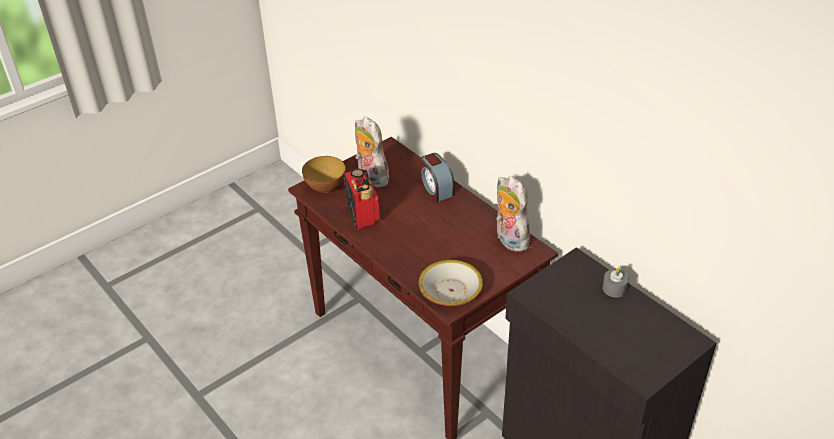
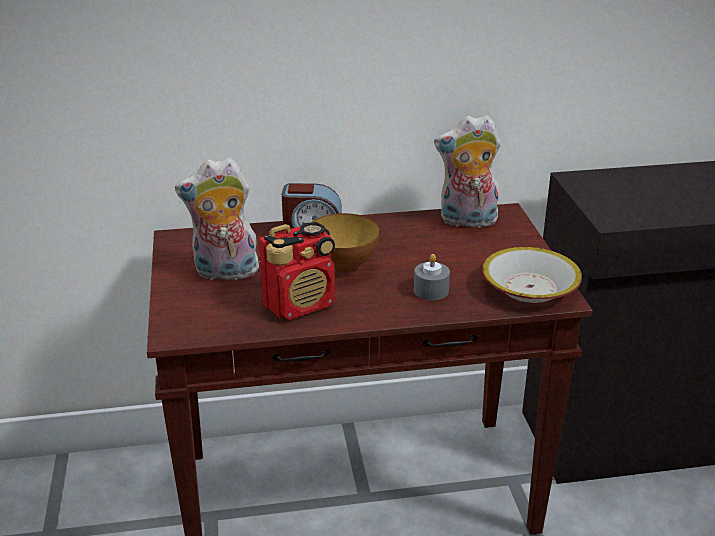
camera: 60 degrees left, 10 degrees down
(325, 188) = (196, 316): bowl -> bowl (343, 265)
(363, 215) = (300, 304): radio -> radio turned 135 degrees clockwise
(614, 288) = (639, 175): grey candle -> grey candle (431, 290)

